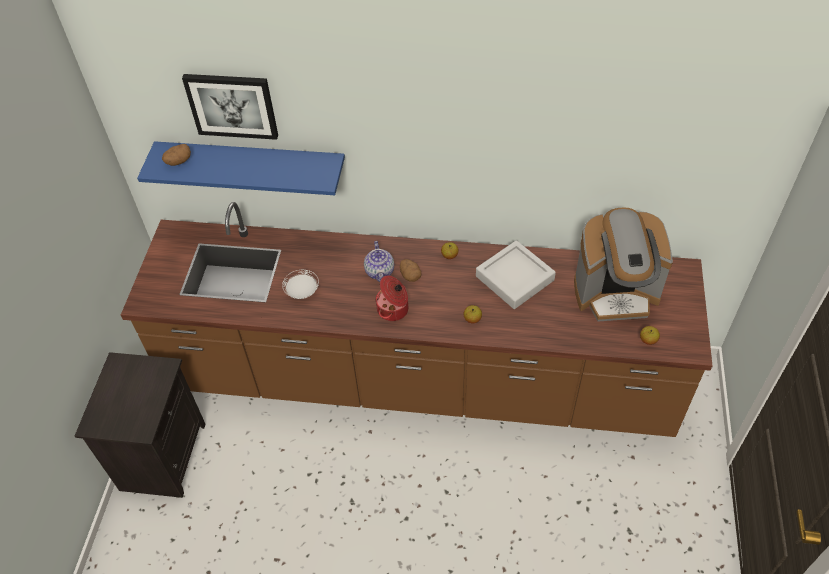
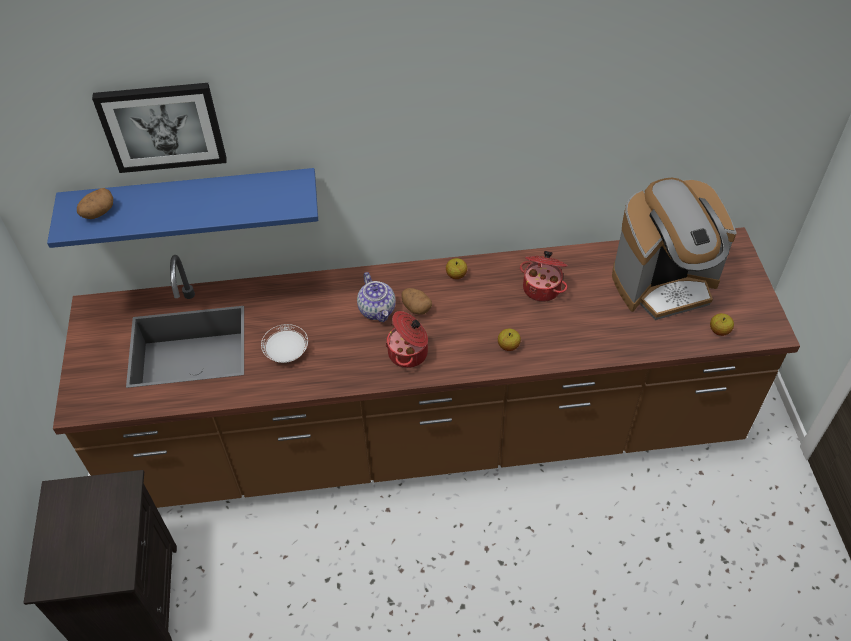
camera: 15 degrees left, 0 degrees up
(514, 278) = (542, 287): grey tray -> cooking pot

